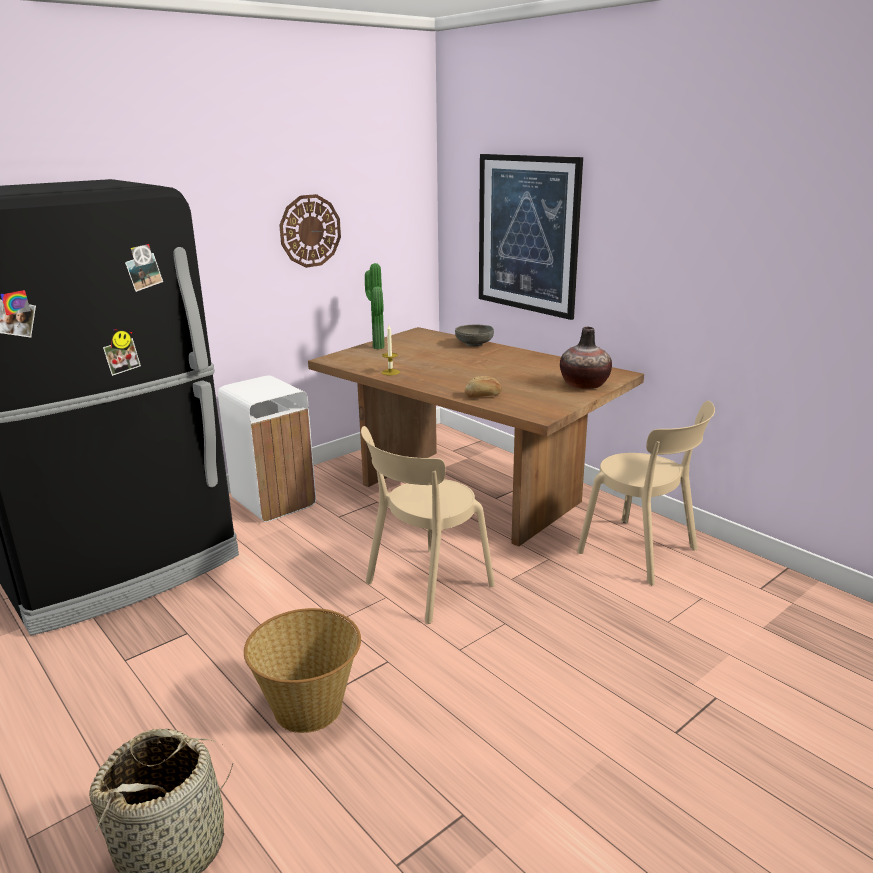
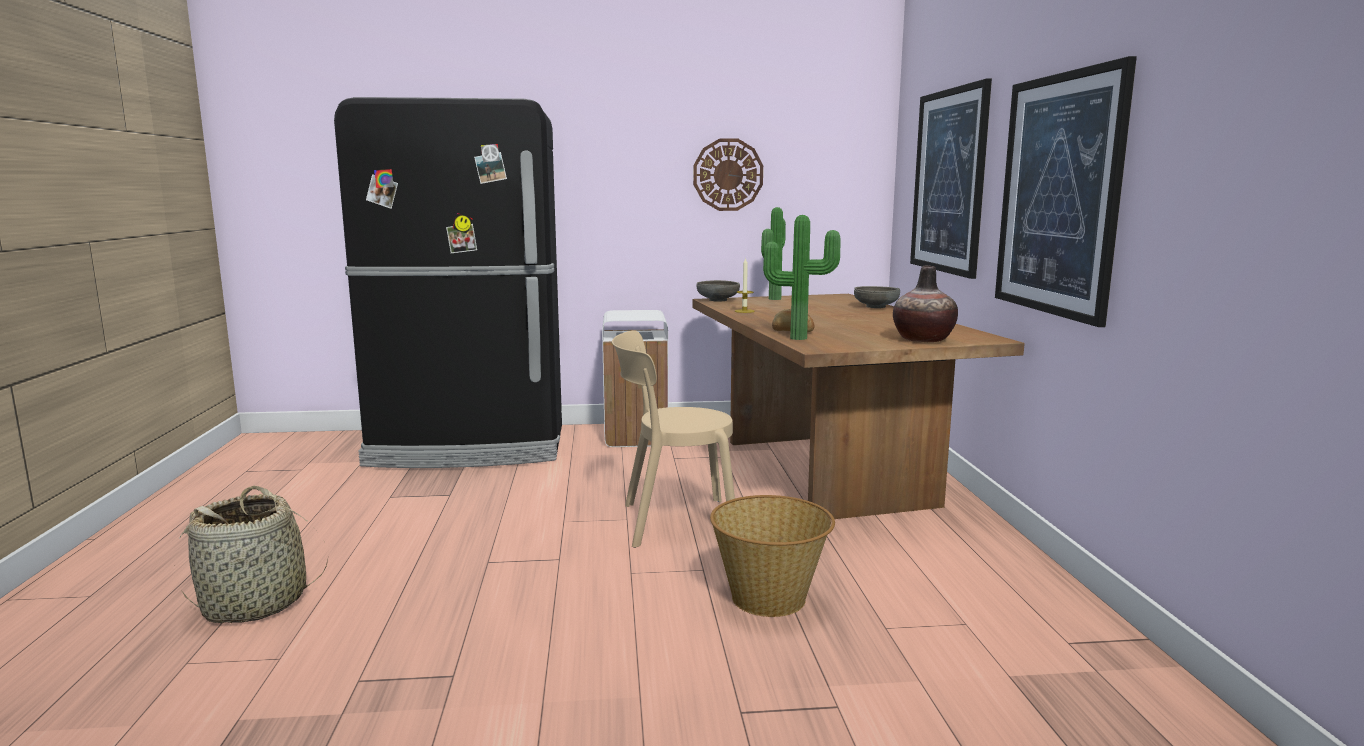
camera: 35 degrees right, 10 degrees down
(309, 707) = (457, 564): basket -> basket (770, 598)
(335, 358) = (717, 300): none -> grey bowl
(502, 403) = (798, 337): none -> potted plant
(642, 553) = (950, 566): beige chair -> none
(678, 266) = (1058, 195): none -> picture

